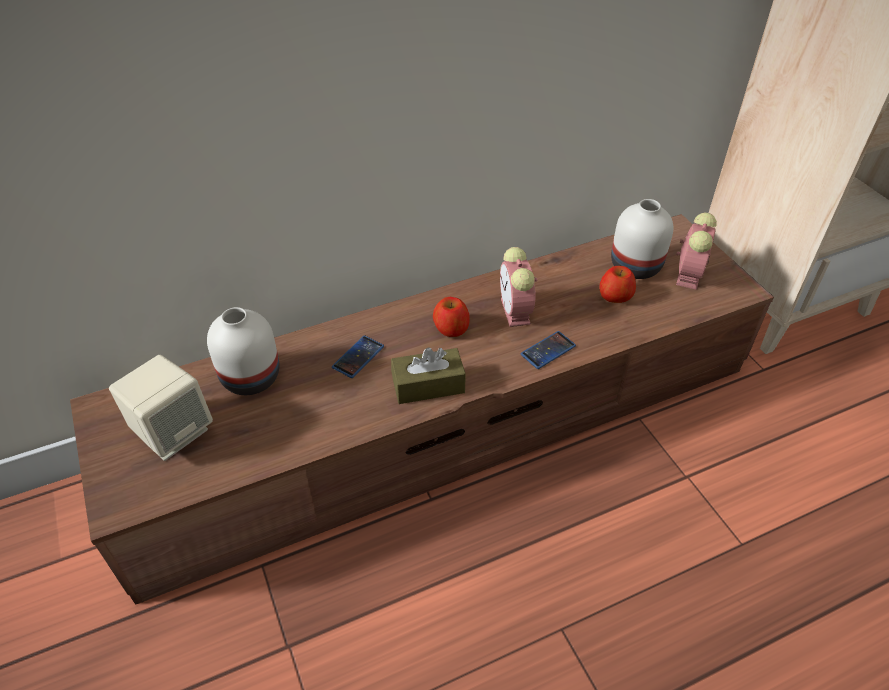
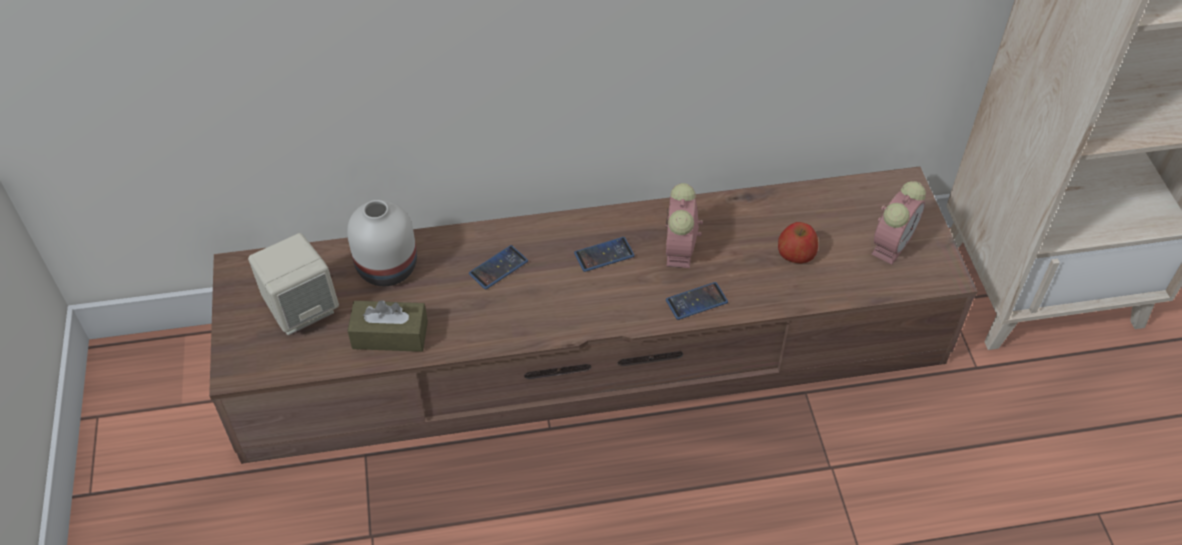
camera: 15 degrees right, 5 degrees up
(428, 385) = (559, 313): brown tissue box -> brown tissue box (390, 335)
(451, 328) = (604, 255): apple -> phone
(637, 266) = (836, 222): white vase -> none

